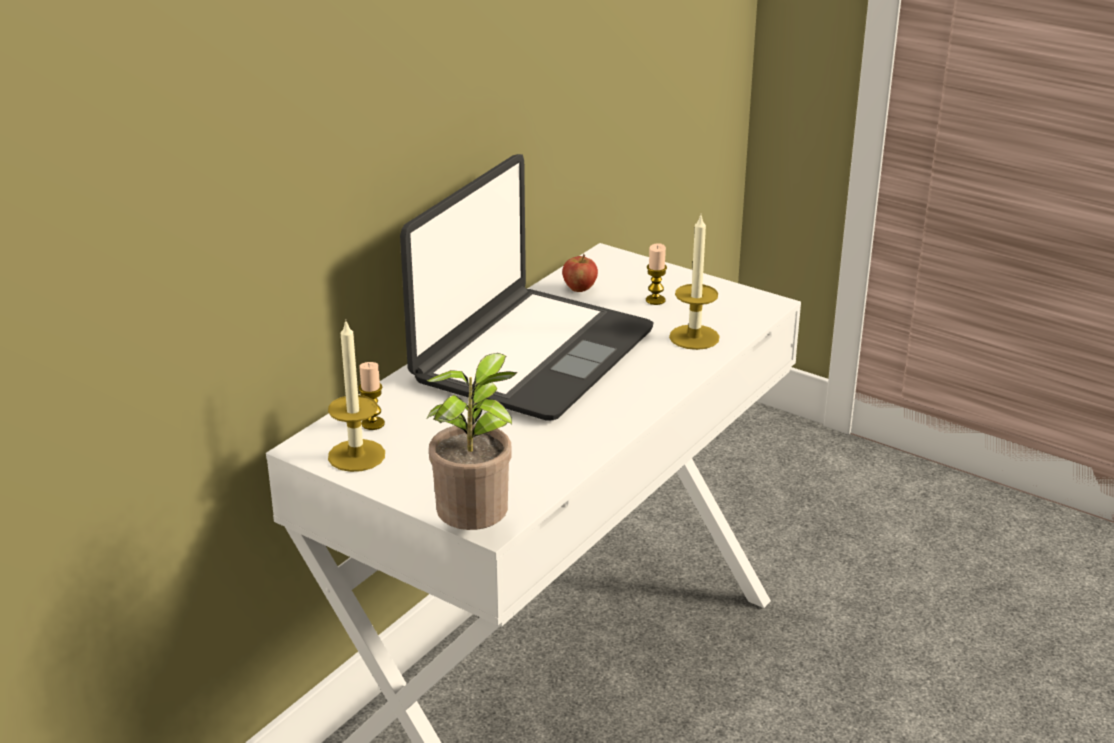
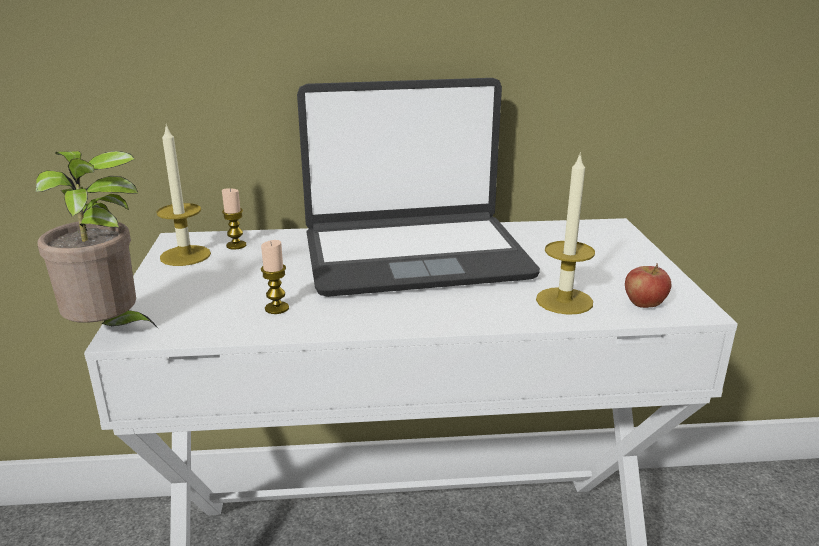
camera: 50 degrees right, 5 degrees down
(579, 288) = (544, 235): apple -> apple (644, 304)
(655, 300) = (588, 265): candle -> candle (277, 308)

